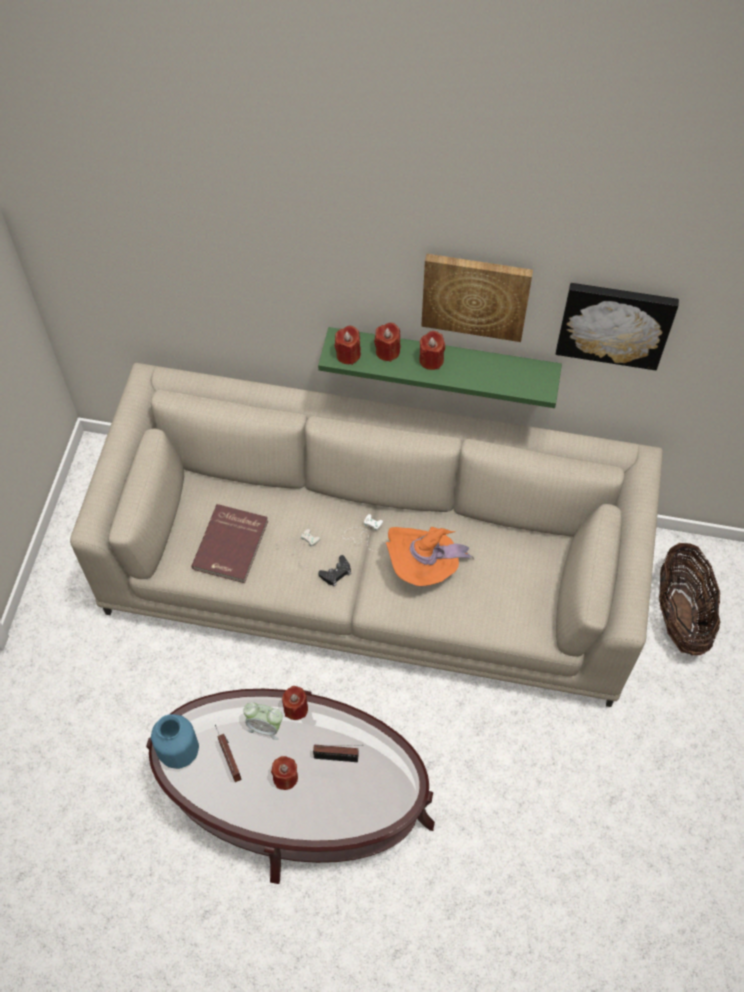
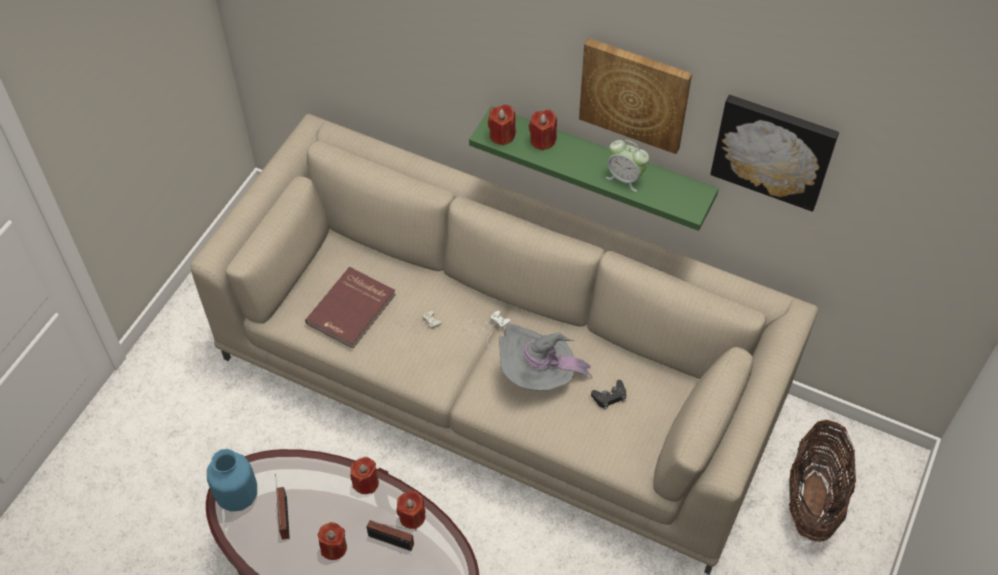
camera: 15 degrees right, 5 degrees down
(265, 727) = (329, 493): alarm clock -> alarm clock (625, 178)
(336, 573) = (447, 360): black game controller -> black game controller (610, 397)
(424, 566) = (538, 374): orange hat -> grey hat
(431, 360) = (584, 157): red candle -> red candle (412, 517)

